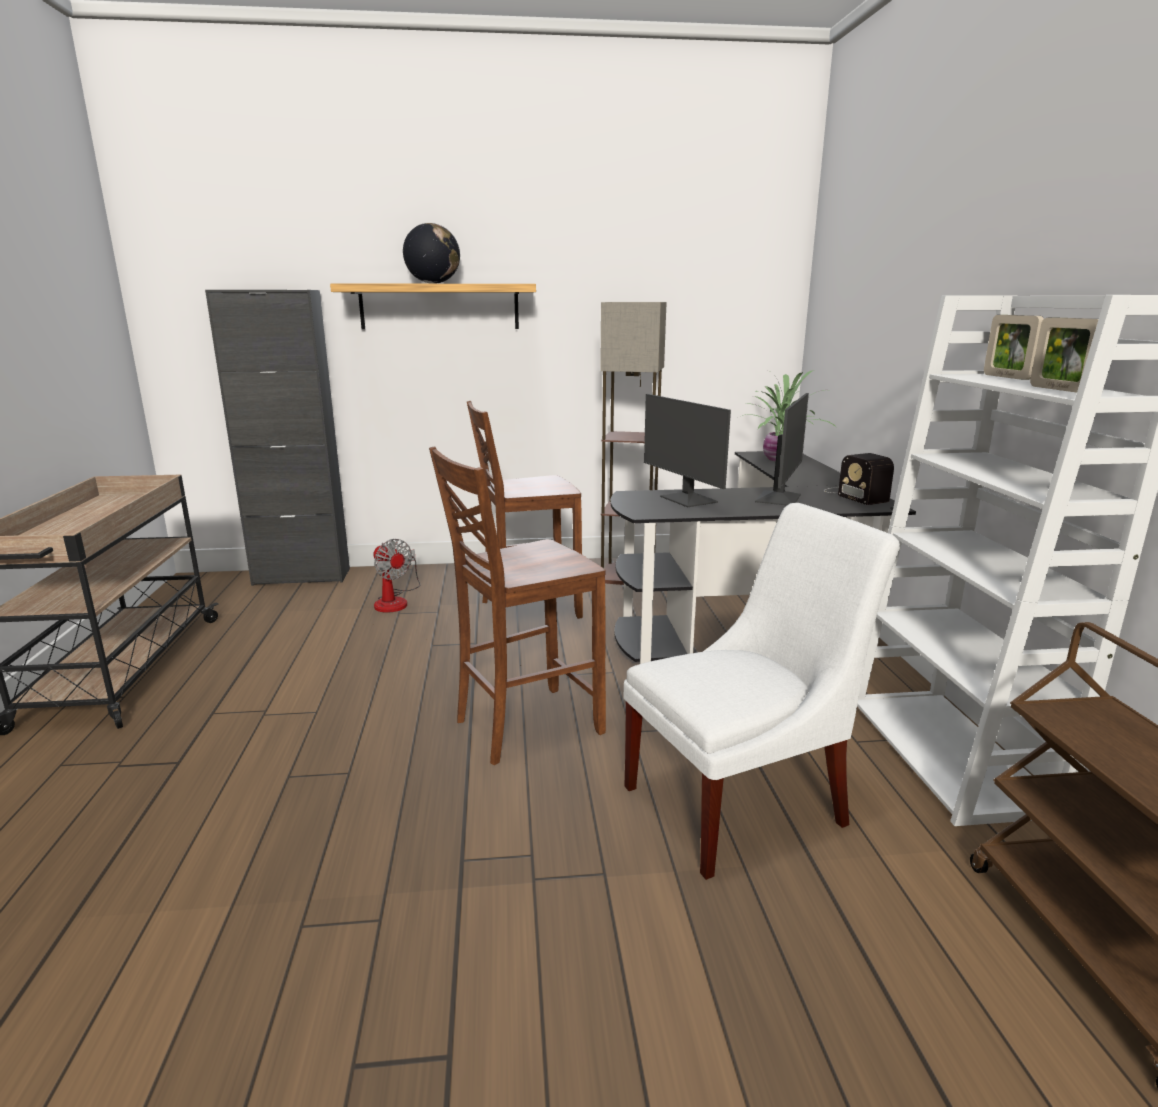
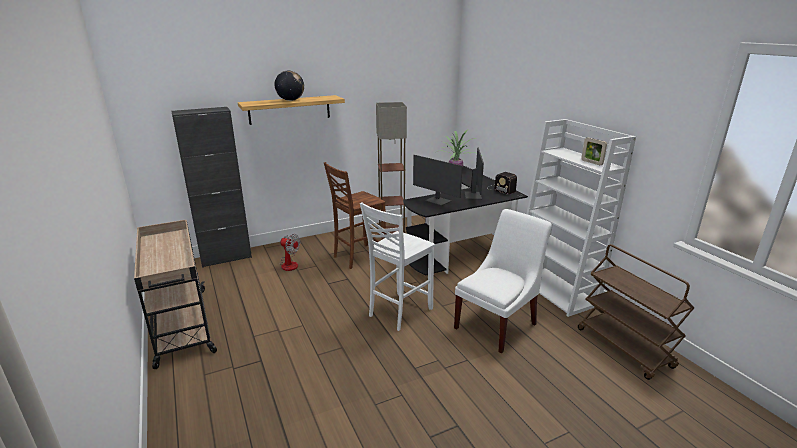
camera: 20 degrees left, 5 degrees up
(524, 726) = (398, 312): brown chair -> white chair
(1006, 377) = (568, 152): picture frame -> none

